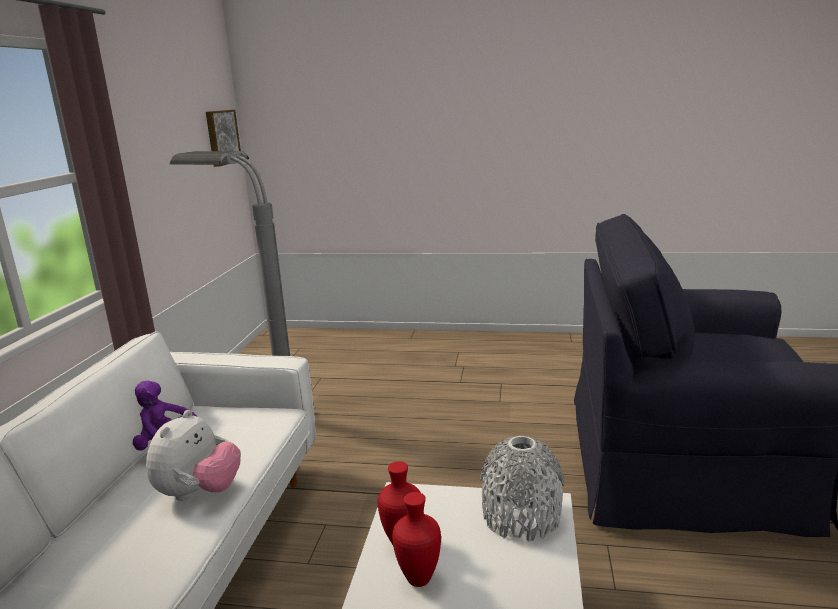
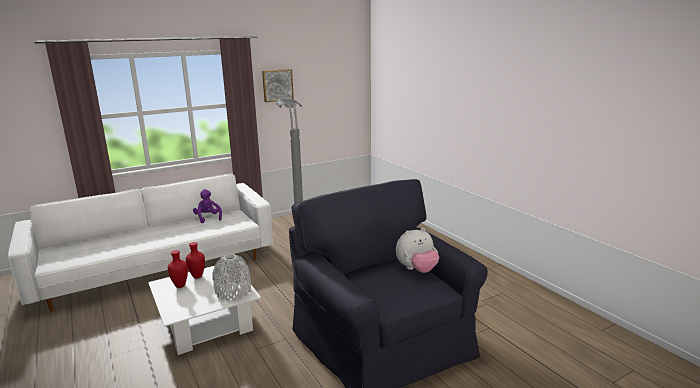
camera: 50 degrees right, 0 degrees up
(199, 493) = (186, 233): plush toy -> plush toy (417, 270)
(221, 137) = (350, 88): picture -> picture (277, 85)

